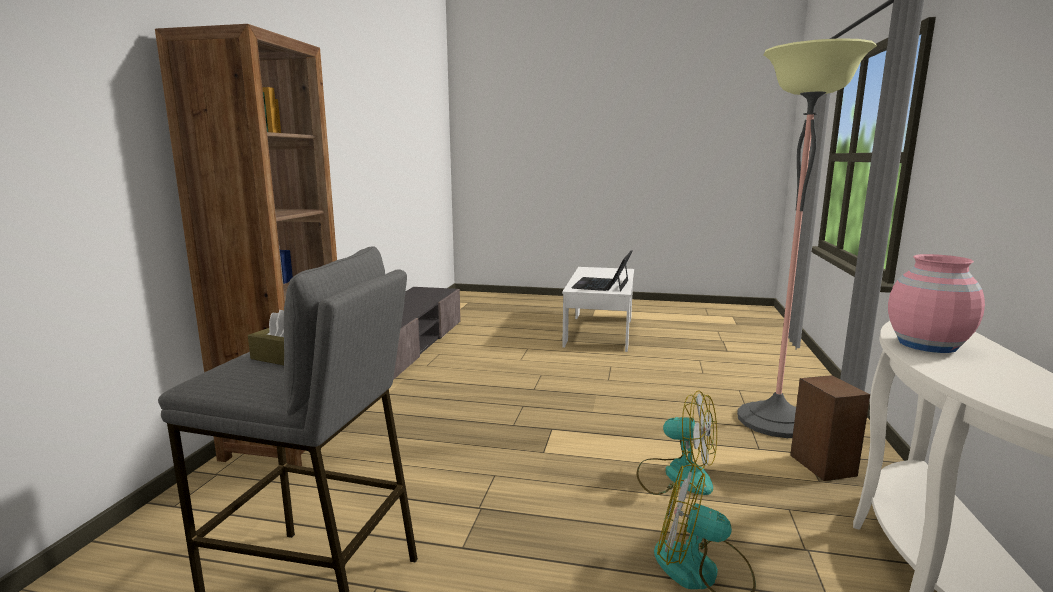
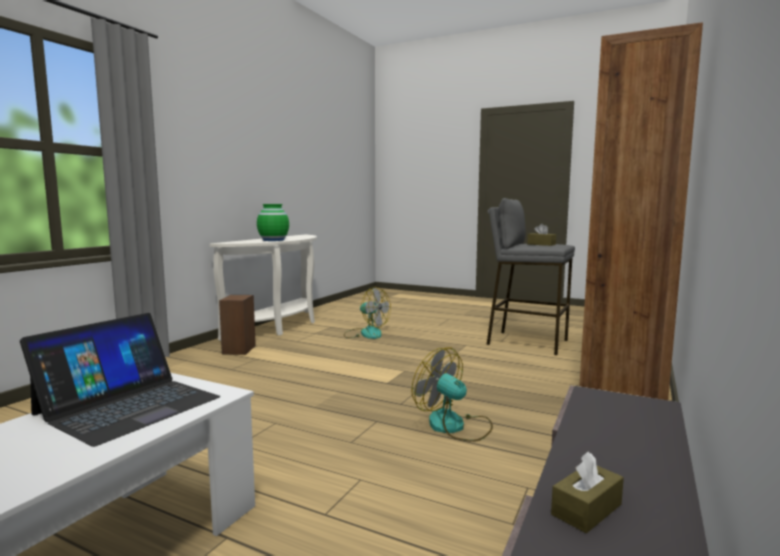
camera: 165 degrees left, 5 degrees down
(421, 301) = (586, 509): none -> brown tissue box
(676, 475) = (331, 354): fan -> fan (454, 426)
(775, 420) = (203, 370): floor lamp -> none
(927, 345) = (273, 240): pink vase -> green vase

